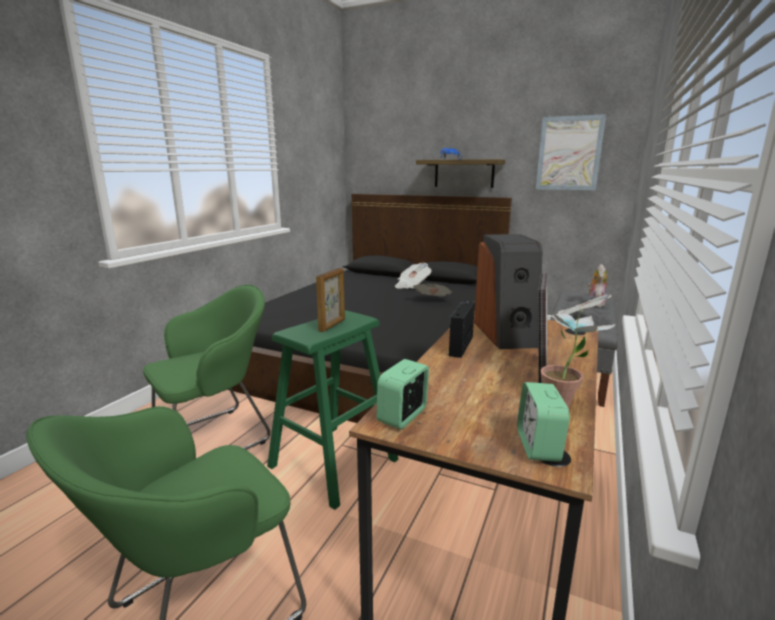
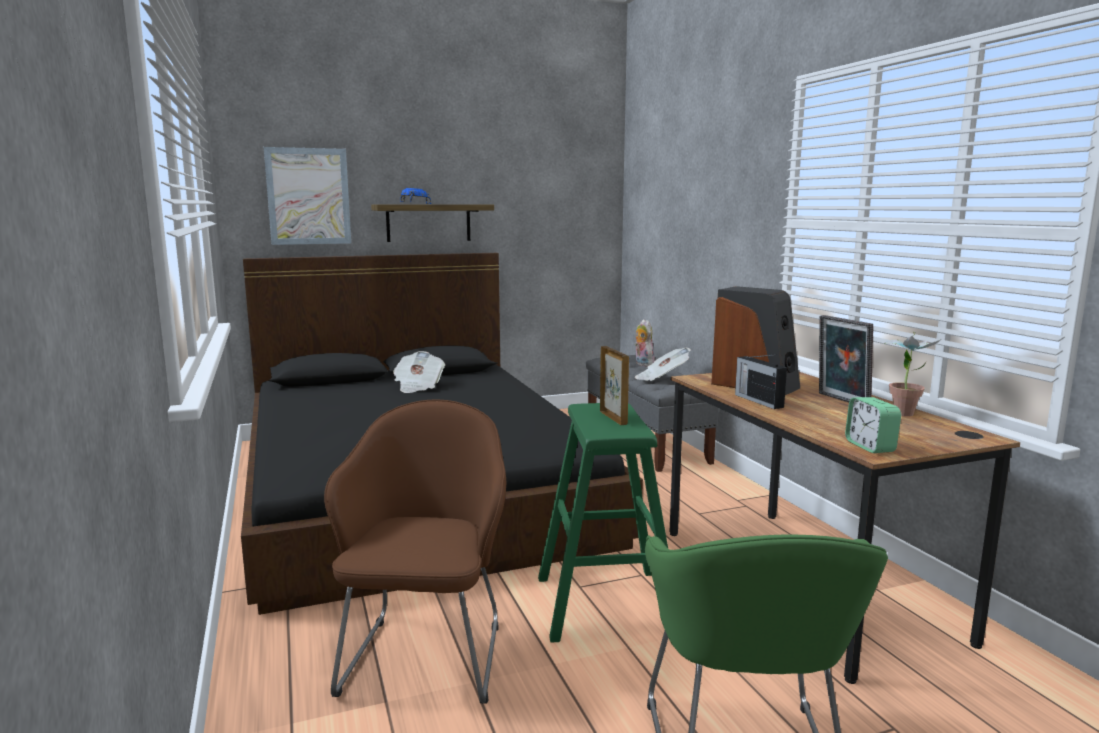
camera: 45 degrees left, 5 degrees down
(218, 437) = (427, 652): green armchair -> brown armchair
(433, 301) = (487, 396): newspaper -> none
(538, 446) = (955, 433): alarm clock -> none
(569, 153) = (554, 197): picture -> picture (308, 196)

